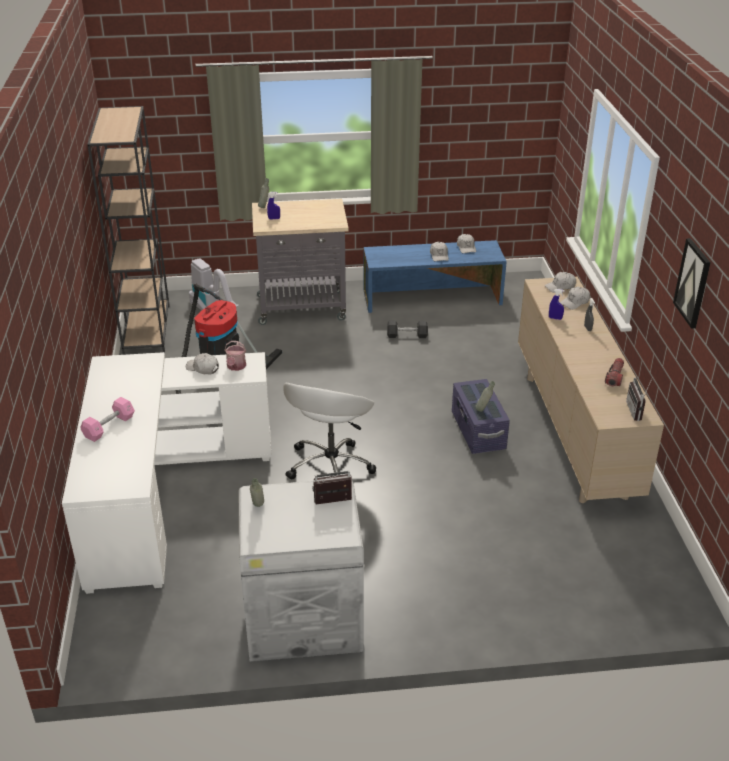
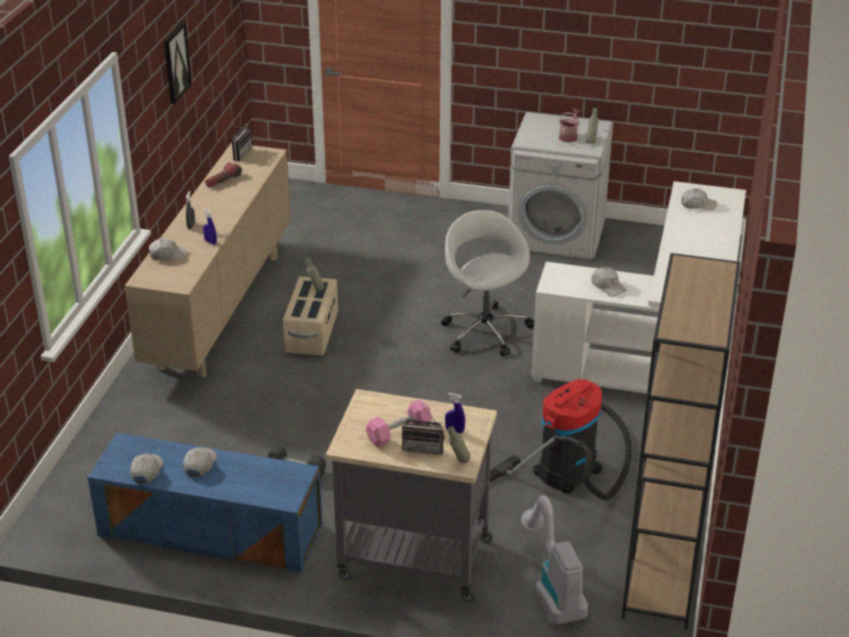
camera: 160 degrees left, 0 degrees up
(109, 427) = (708, 237): pink dumbbell -> pink dumbbell (399, 432)
(236, 367) = (572, 281): watering can -> watering can (569, 136)
(329, 468) = (484, 331): white office chair -> white office chair turned 75 degrees counterclockwise
(333, 503) = (534, 134): radio -> radio (424, 448)
(478, 431) = (312, 333): purple storage box -> beige storage box
(560, 287) = (160, 276): white cap -> white cap (698, 205)

